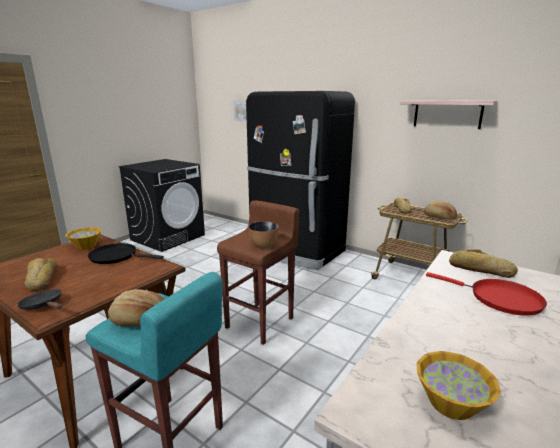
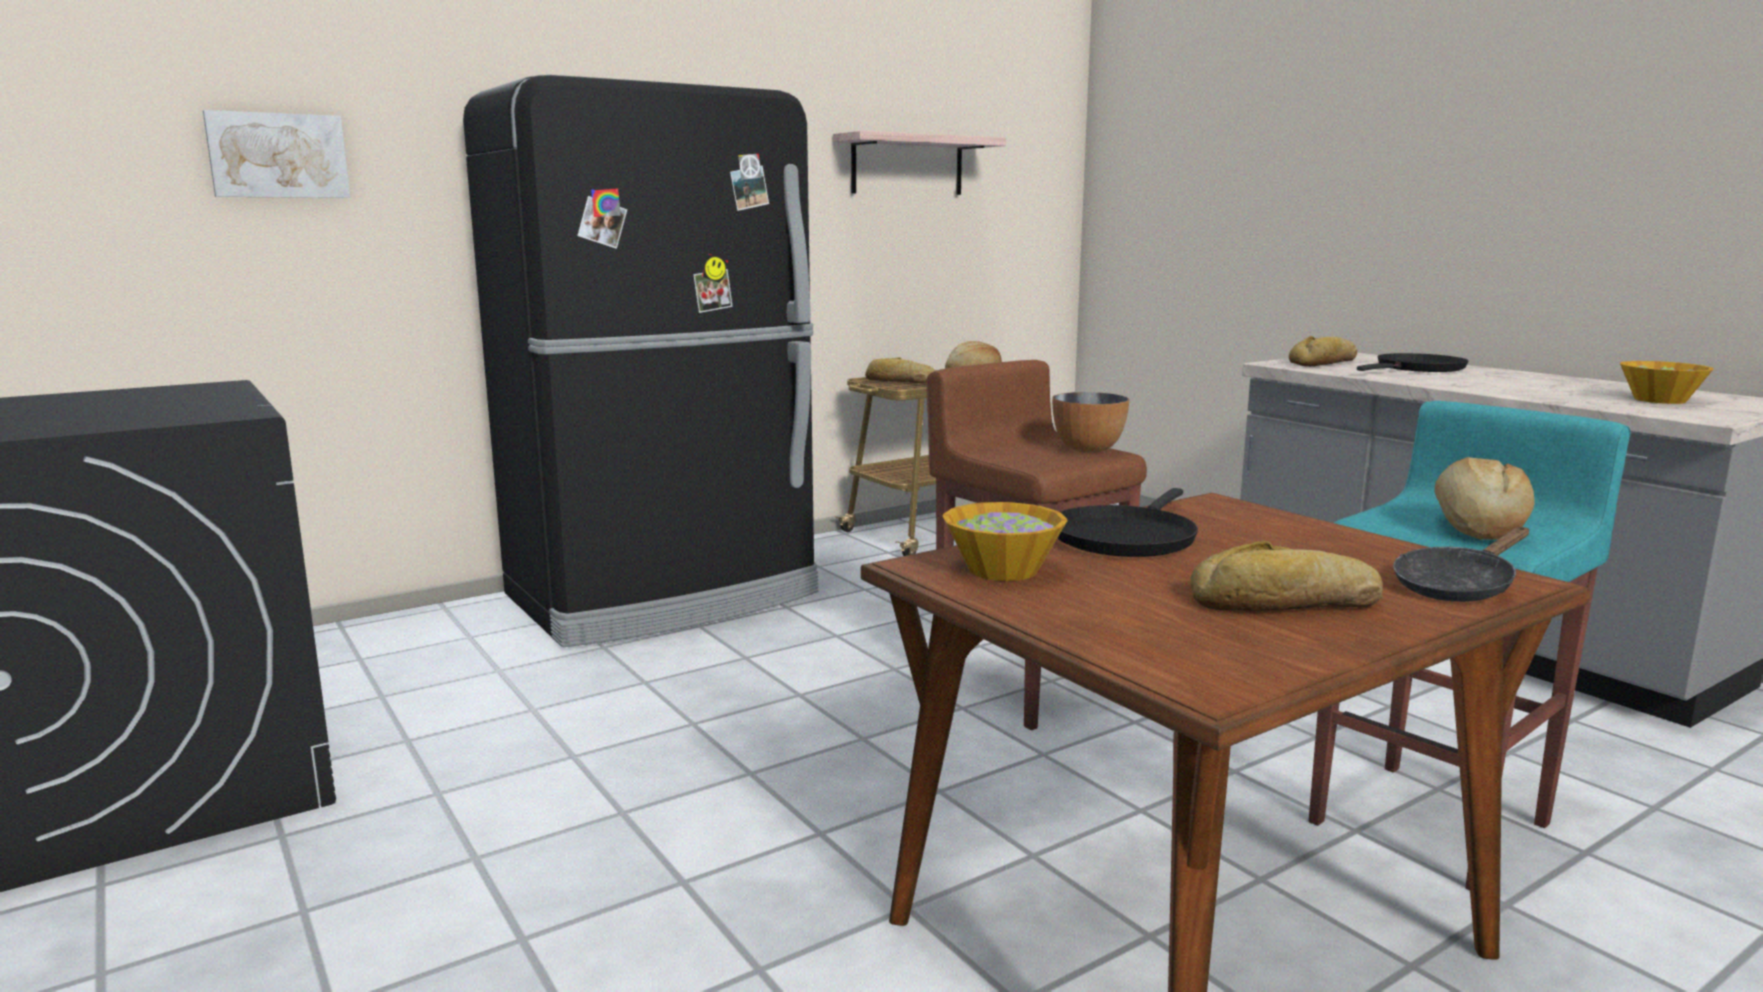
camera: 70 degrees left, 5 degrees down
(500, 299) = (1417, 369): red frying pan -> black frying pan

